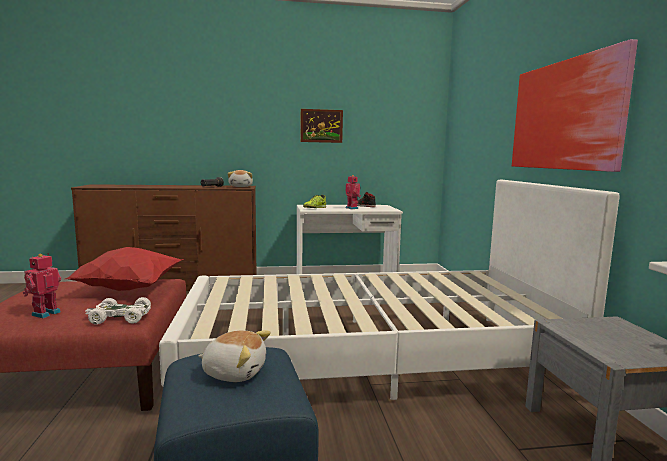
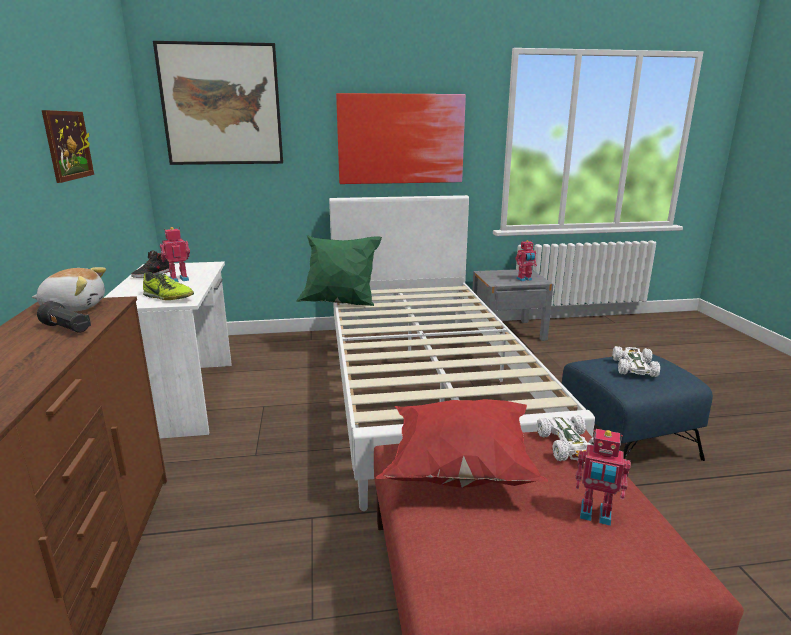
camera: 90 degrees left, 10 degrees up
(234, 372) = (633, 367): plush toy -> white toy car
(442, 272) = (340, 303): none -> green pillow
(471, 101) = (222, 105): none -> picture
(608, 346) = (524, 279): none -> toy robot

